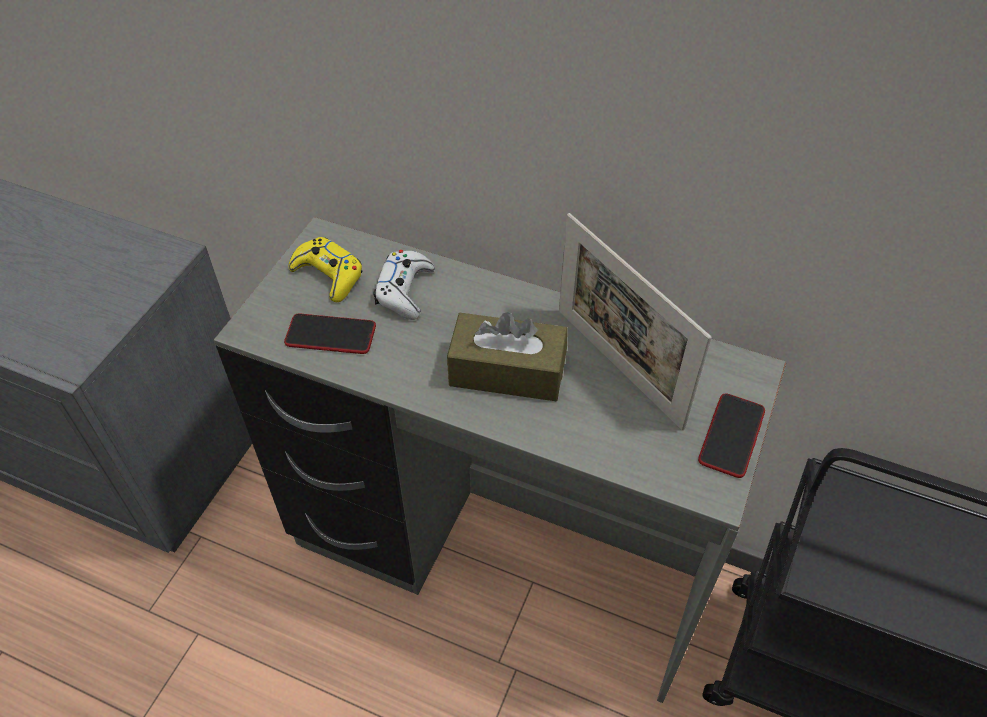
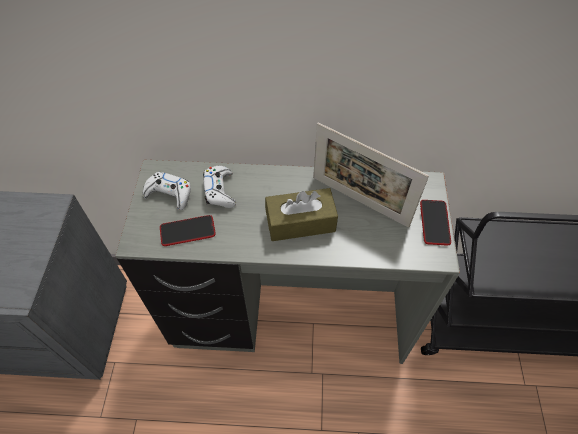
camera: 20 degrees left, 5 degrees up
(328, 275) = (169, 194): yellow game controller -> white game controller

